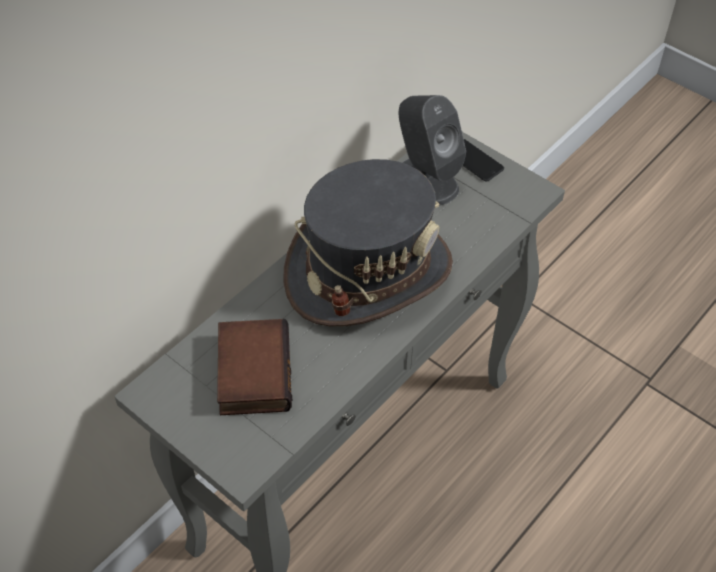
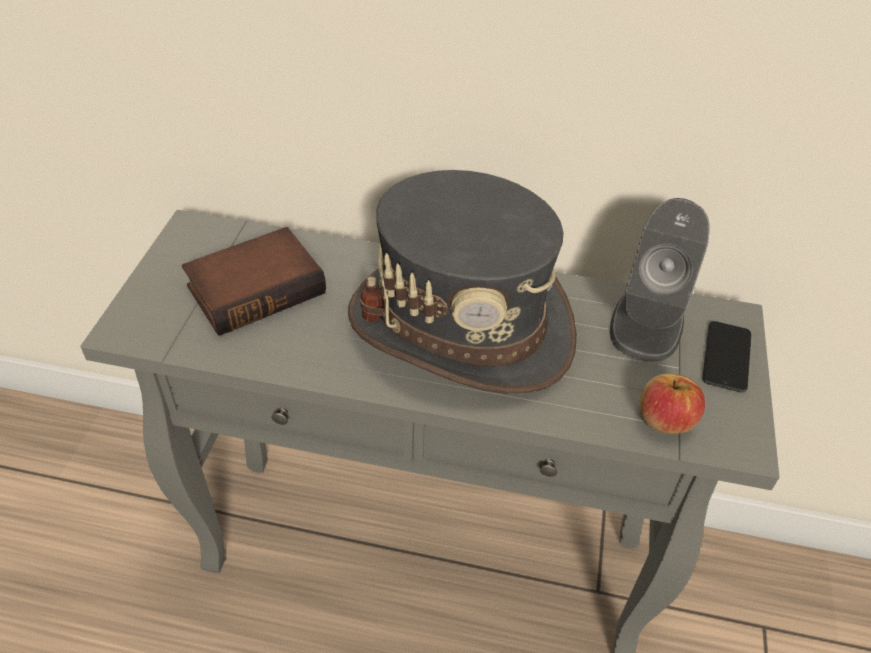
camera: 60 degrees right, 5 degrees down
(501, 214) = (664, 419): none -> apple

